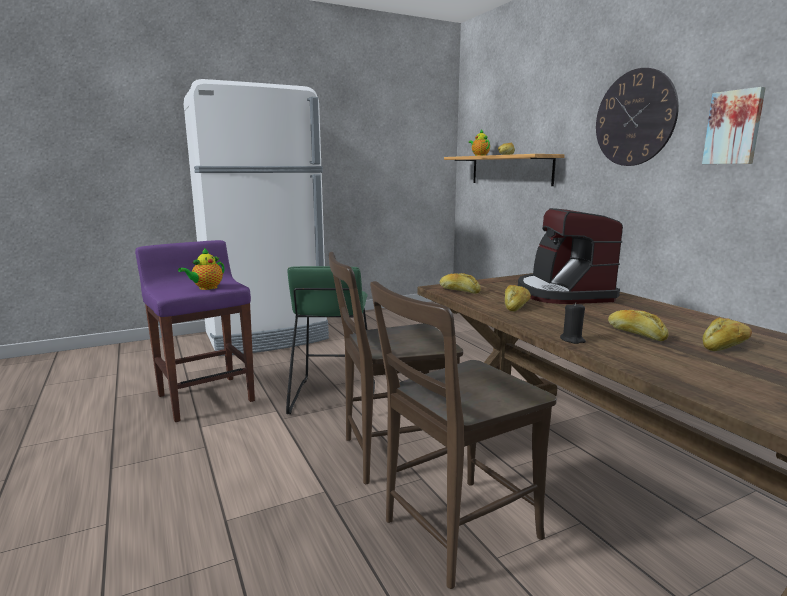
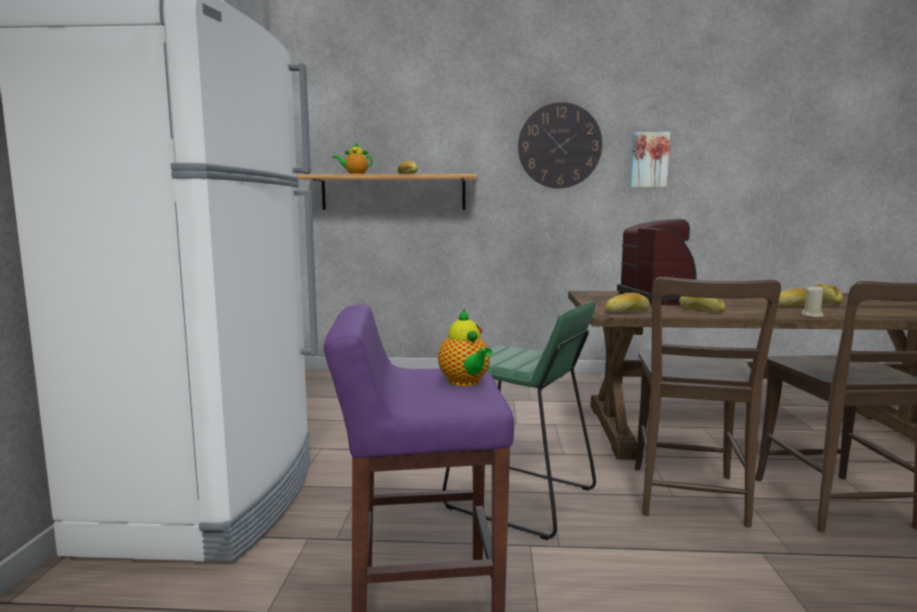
camera: 60 degrees left, 5 degrees down
(562, 293) = (663, 298): coffee machine -> coffee machine turned 120 degrees counterclockwise
(572, 340) = (812, 316): black candle -> beige candle

